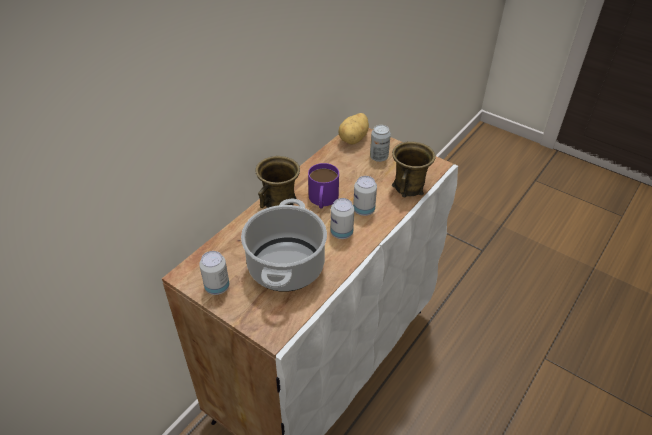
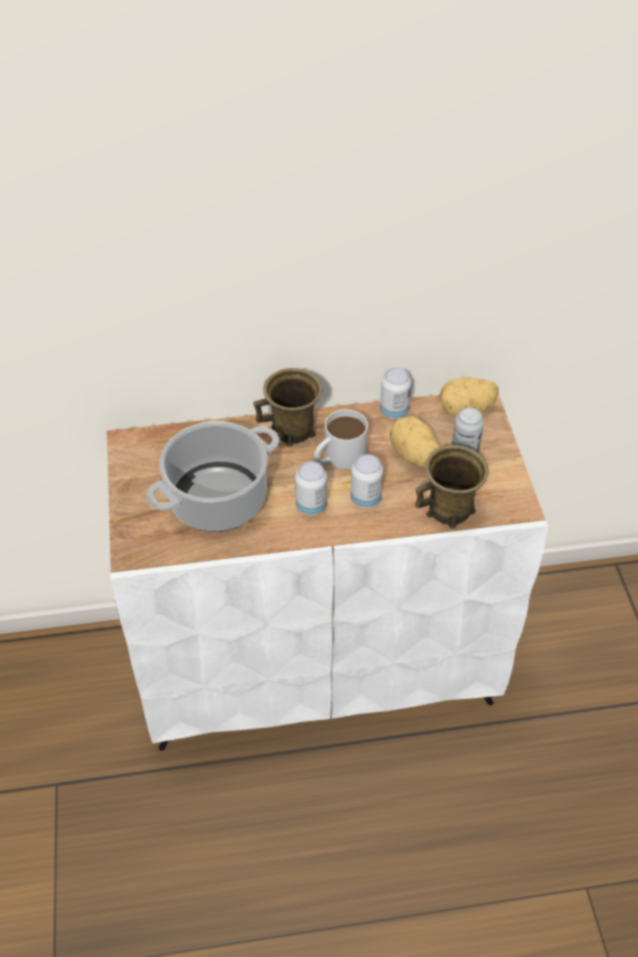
camera: 45 degrees right, 5 degrees up
(217, 287) = (138, 473): can -> can (394, 411)
(322, 200) = (338, 457): purple mug -> white mug
(359, 175) = (414, 457): none -> potato

